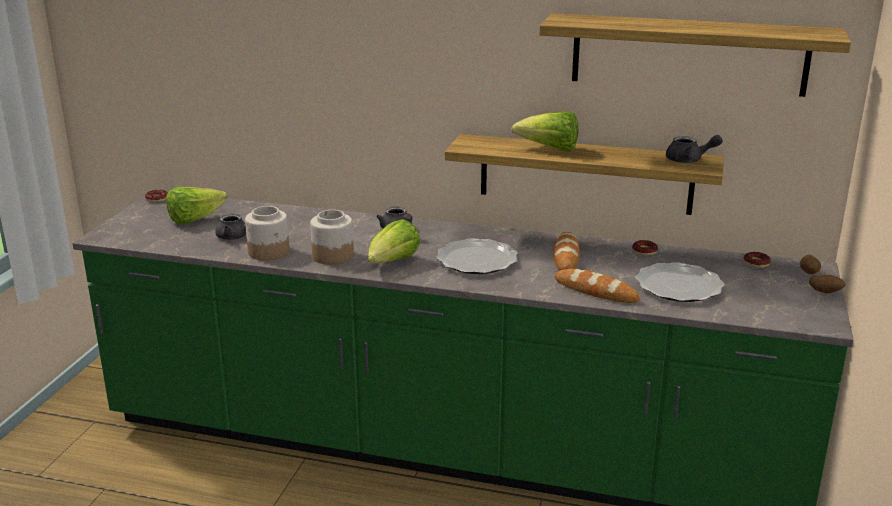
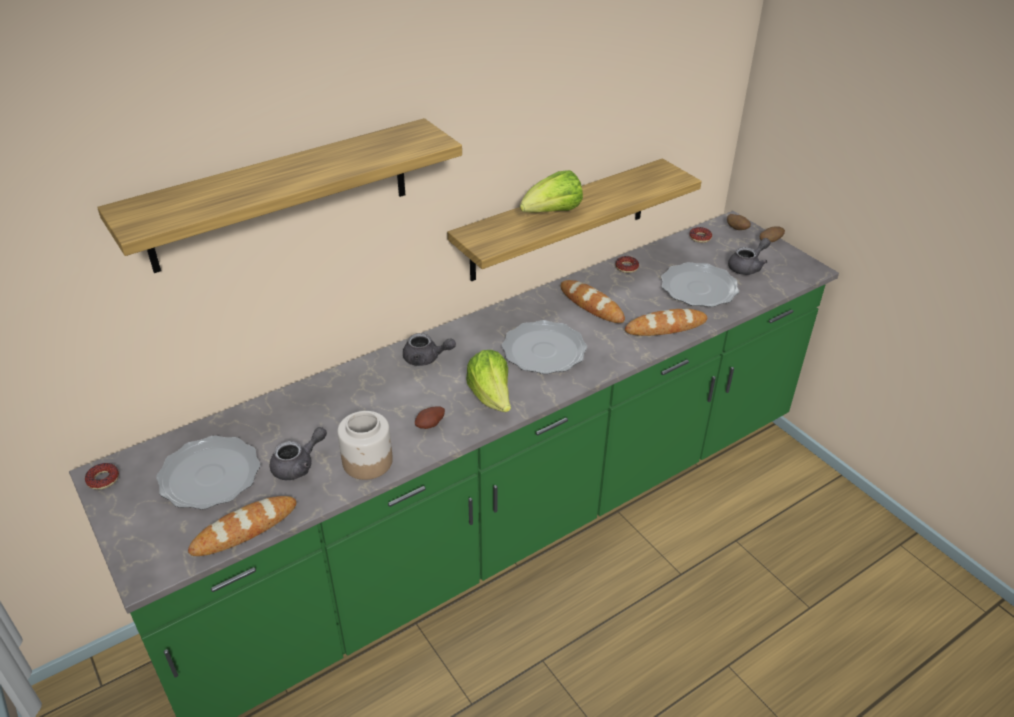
camera: 50 degrees left, 15 degrees up
(165, 244) = (244, 529): none -> bread
(195, 219) = (209, 476): lettuce -> plate
(332, 256) = (431, 425): jar -> potato
(688, 54) = (640, 78): shelf -> shelf (281, 195)
(689, 160) = (656, 175): grey teapot -> grey teapot (747, 267)

